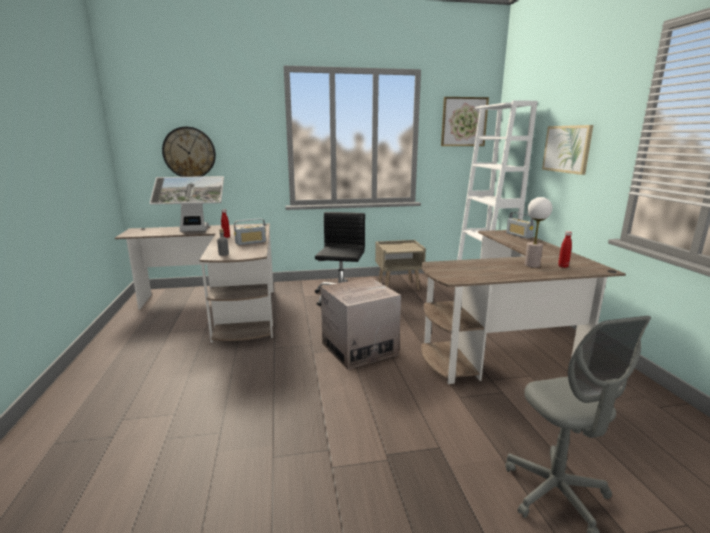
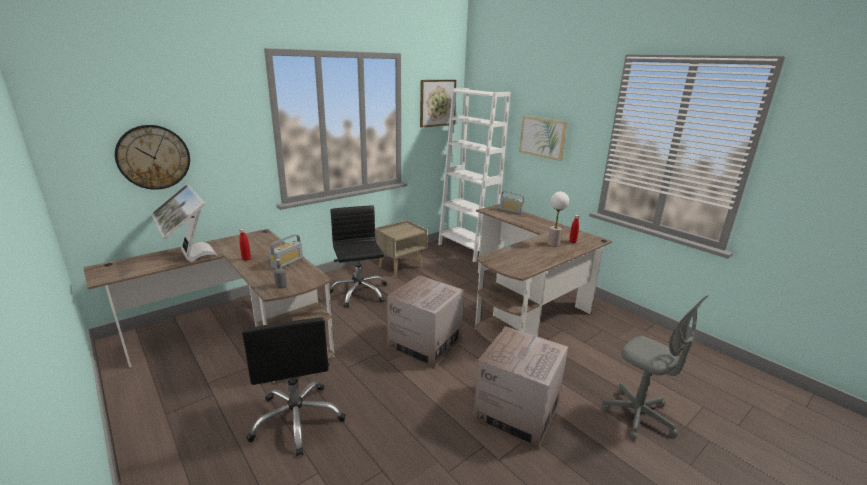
camera: 30 degrees left, 5 degrees up
(193, 231) = (189, 256): monitor -> monitor turned 90 degrees clockwise
(200, 372) = (297, 419): none -> black office chair
(394, 433) = (516, 412): none -> cardboard box

